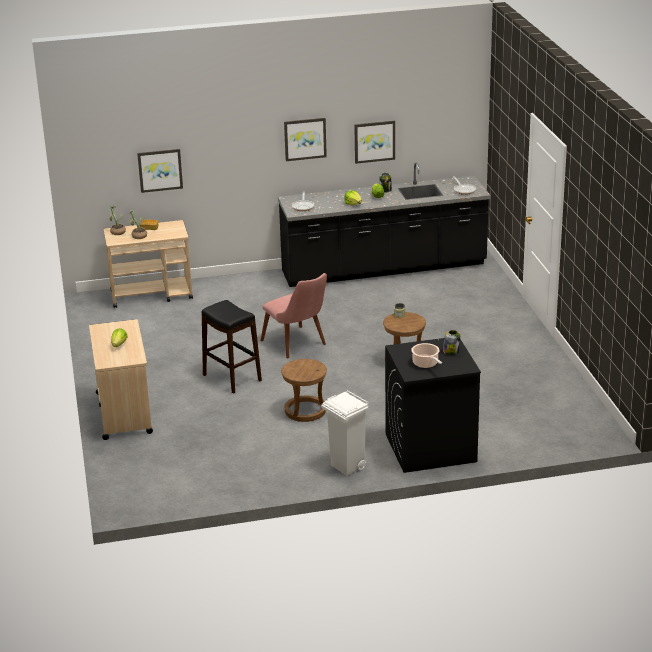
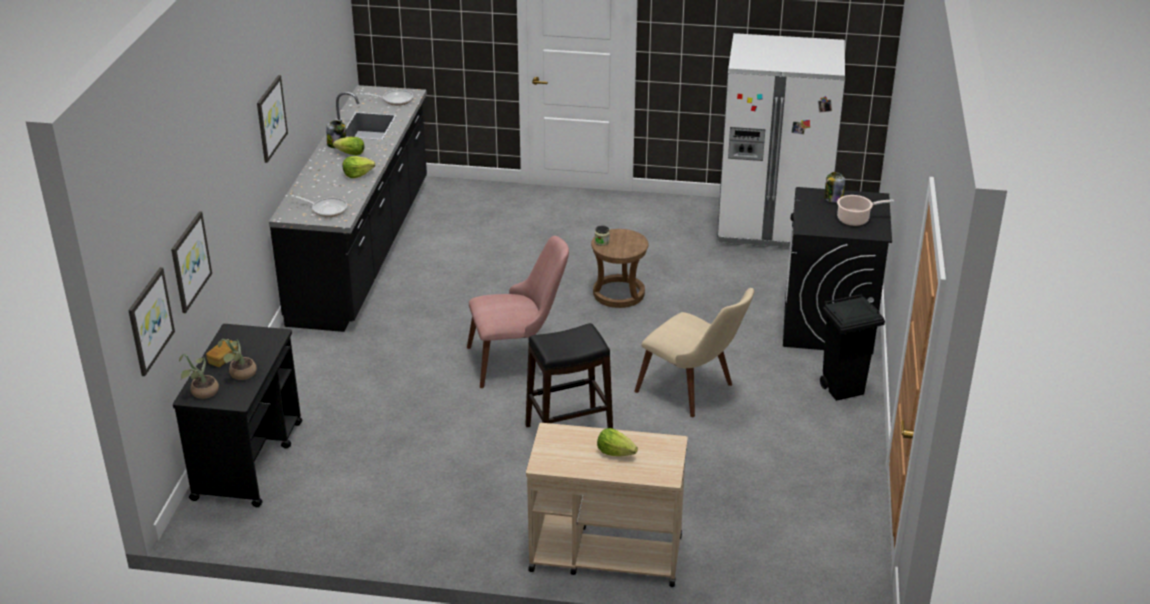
camera: 70 degrees left, 5 degrees up
(152, 295) = (249, 459): beige cart -> black cart
(305, 411) = (694, 392): brown stool -> beige chair
(347, 467) = (843, 389): white trash can -> black trash can
(374, 141) = (306, 86): picture -> picture (149, 321)
(556, 402) = (772, 226): none -> white fridge

